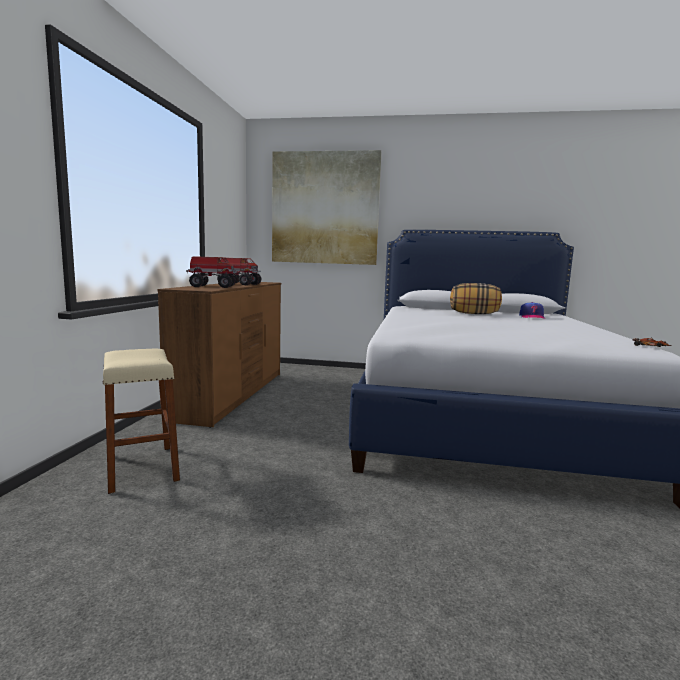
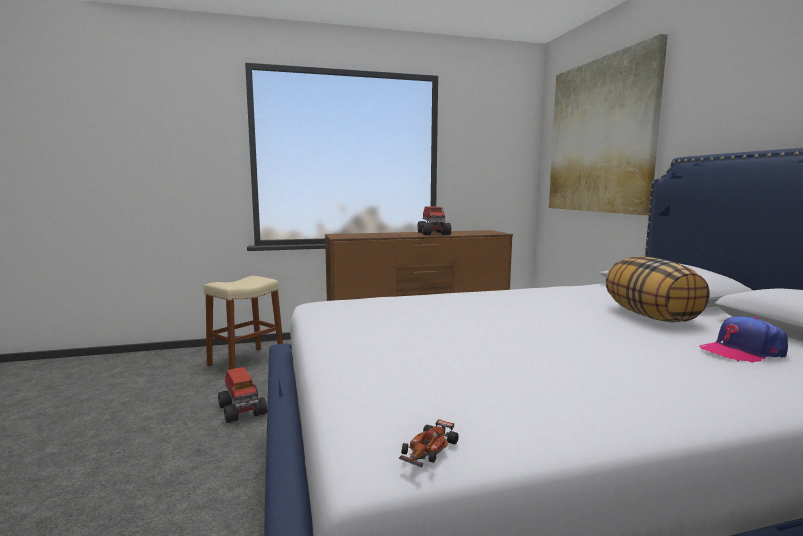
camera: 65 degrees right, 0 degrees up
(212, 287) = (378, 235): toy truck -> toy truck (242, 410)

